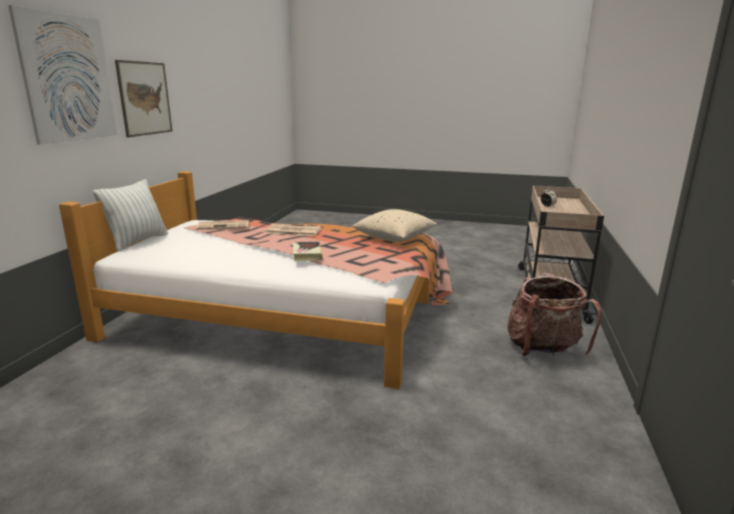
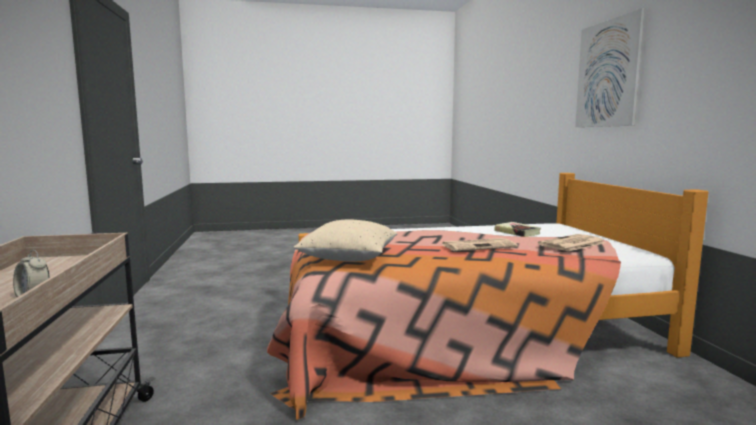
camera: 155 degrees right, 10 degrees down
(137, 241) = (590, 231): pillow -> none
(145, 98) = (685, 82): picture -> none
(307, 254) = (407, 231): book -> book (517, 232)
(543, 349) = (154, 355): backpack -> none

